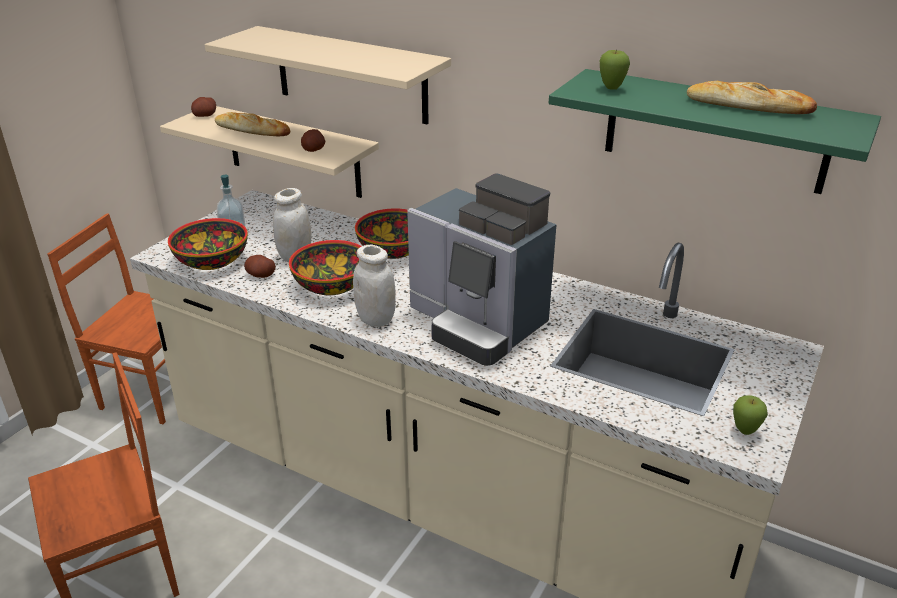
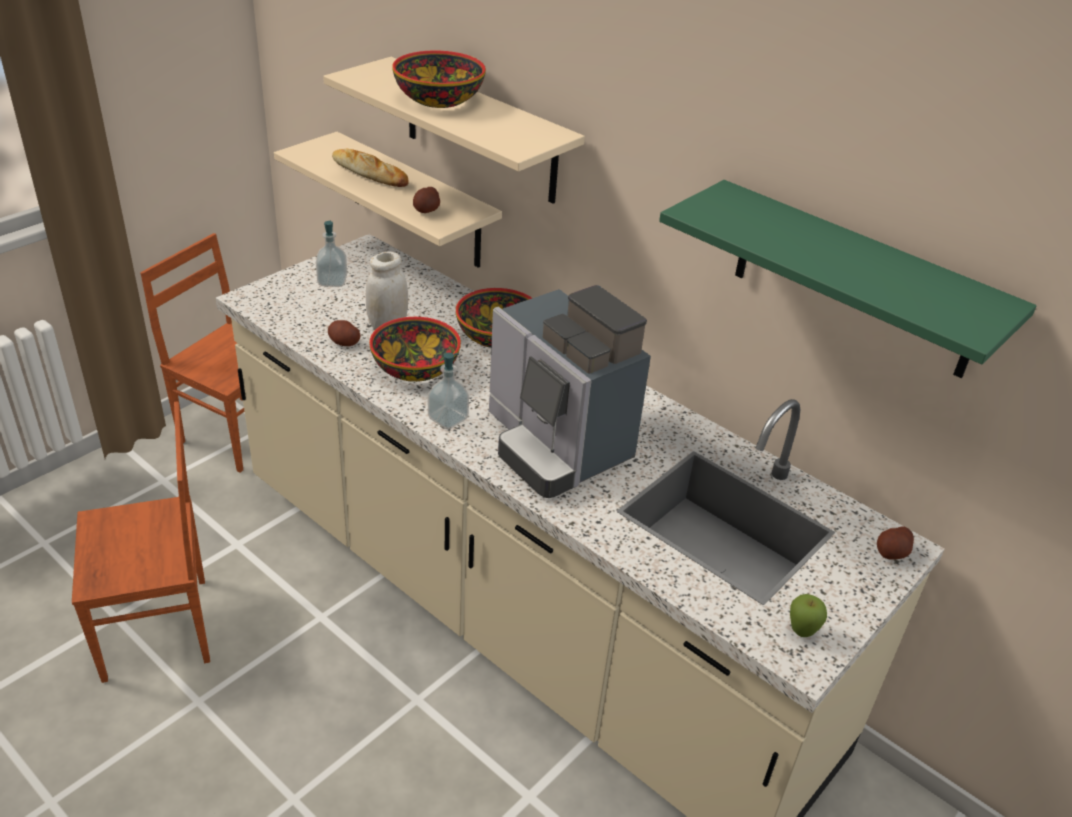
camera: 10 degrees right, 5 degrees up
(205, 116) = (326, 146): potato -> potato (891, 553)
(213, 261) = (300, 316): bowl -> bowl (440, 100)
(376, 319) = (448, 419): white jar -> soap dispenser
(611, 89) = (736, 214): apple -> none
(748, 106) = (883, 265): bread -> none

